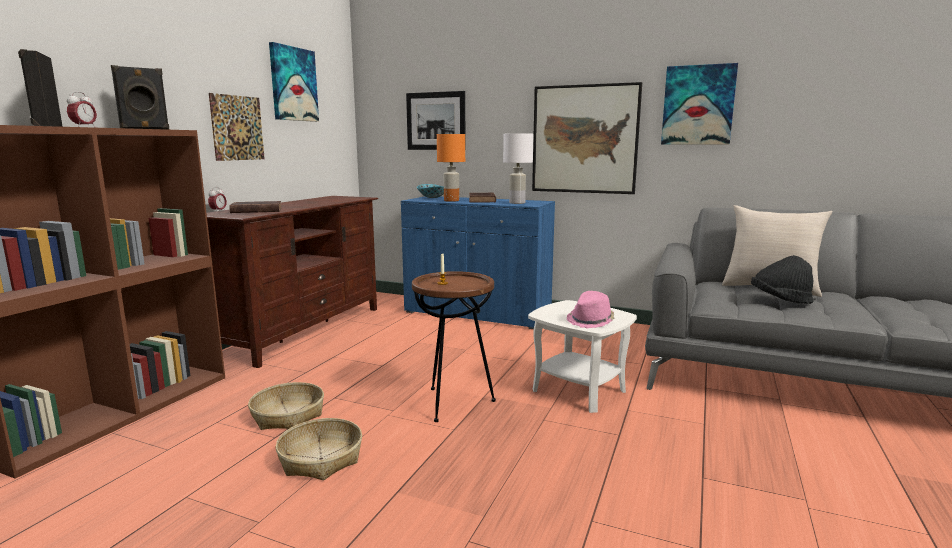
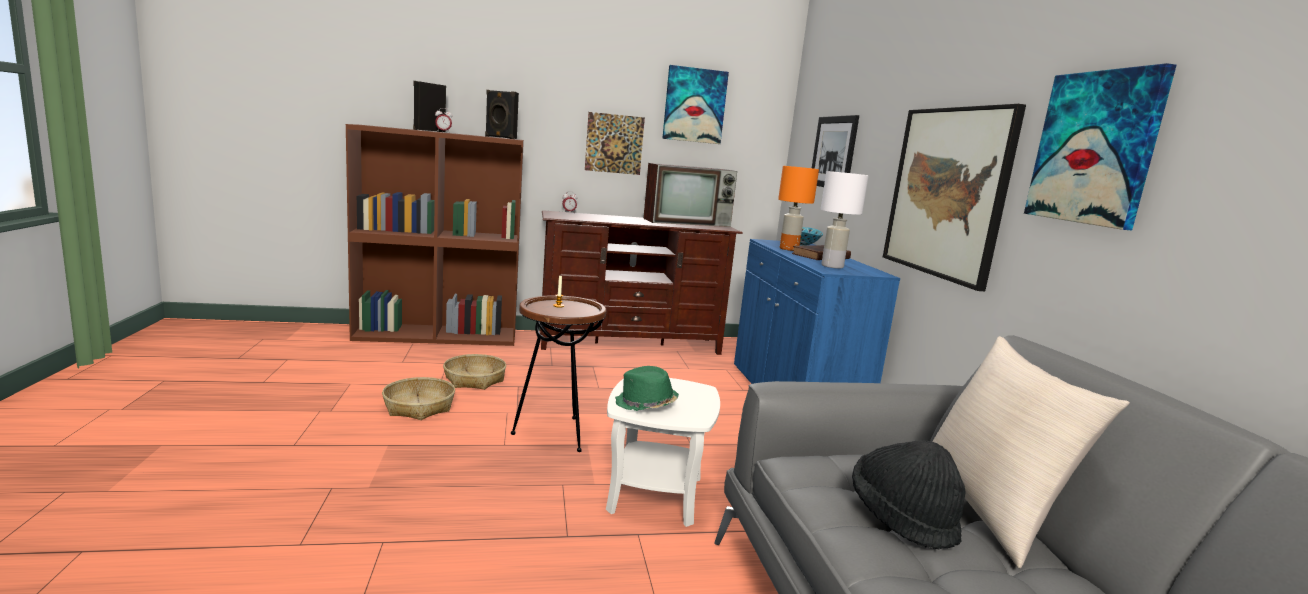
camera: 55 degrees right, 0 degrees up
(255, 210) = (587, 217): brown book -> none
(321, 199) = (688, 222): none -> television
(591, 321) = (645, 404): pink hat -> green hat

